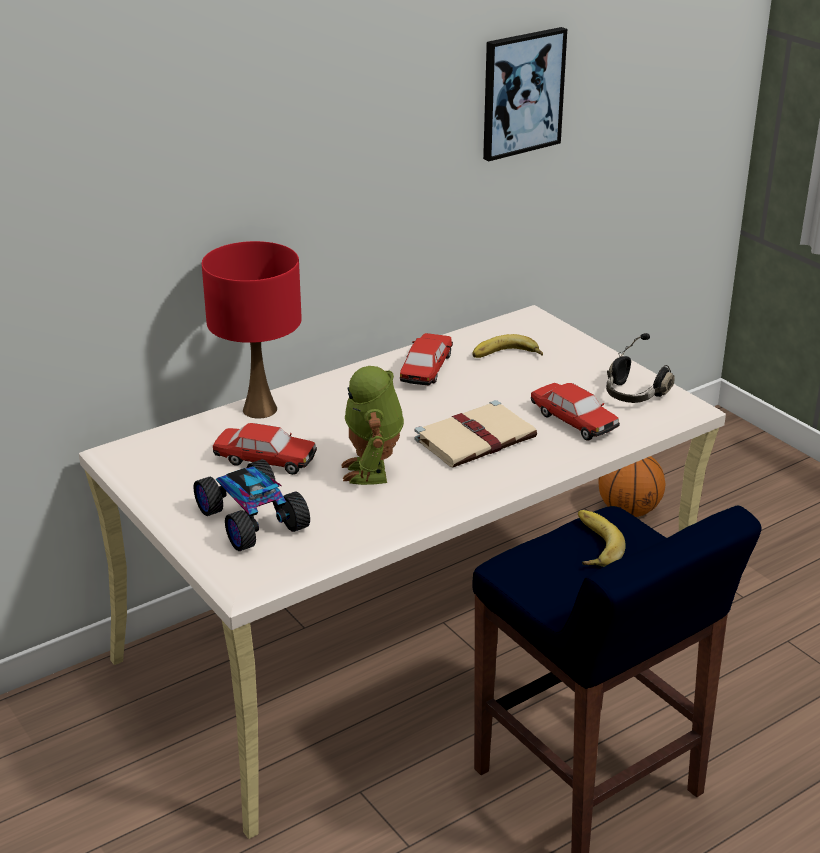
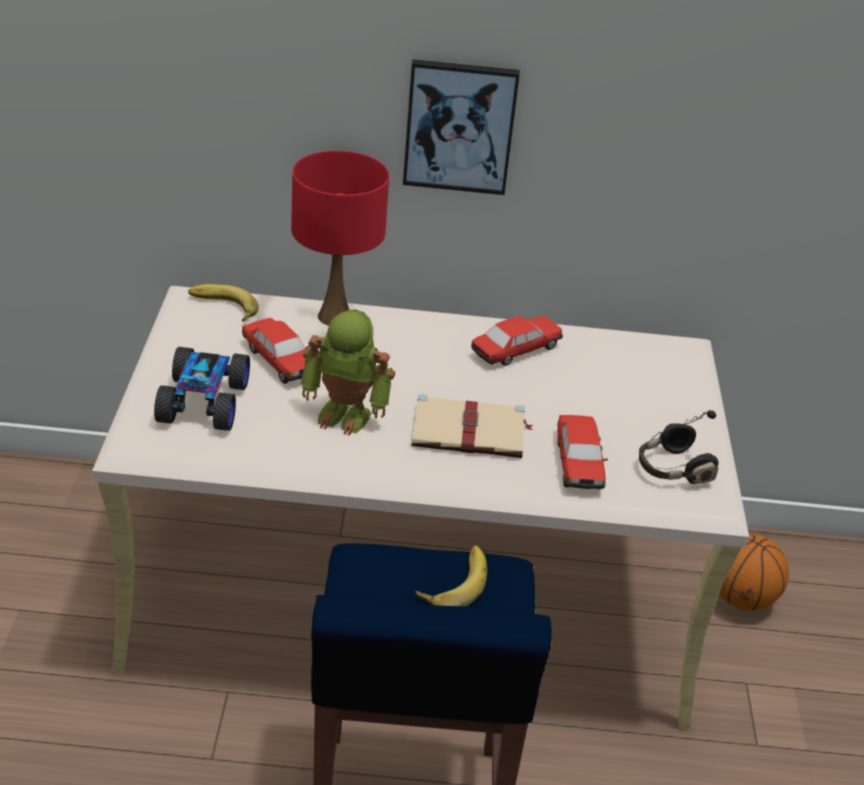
camera: 35 degrees right, 5 degrees up
(373, 471) = (346, 414): toy robot -> toy robot turned 105 degrees counterclockwise
(507, 356) = (605, 374): banana -> banana (222, 308)
(522, 93) = (739, 107): picture -> picture (459, 126)

